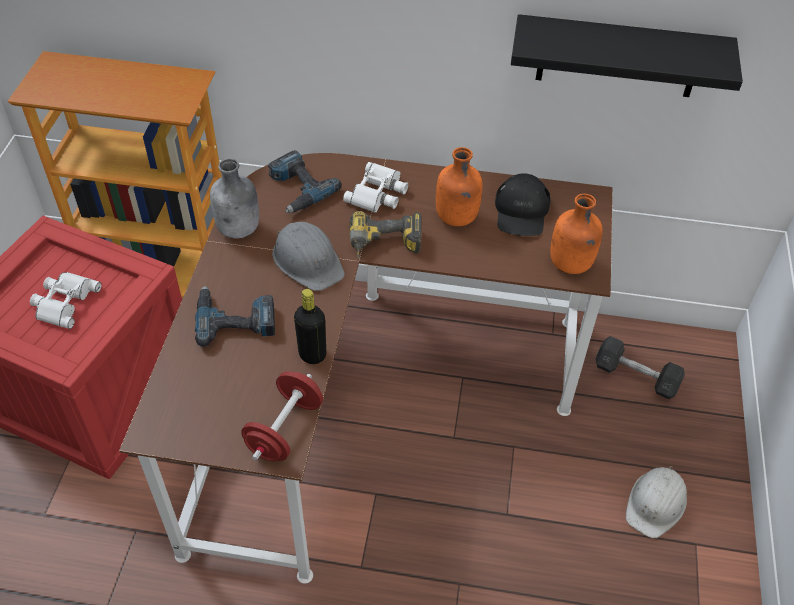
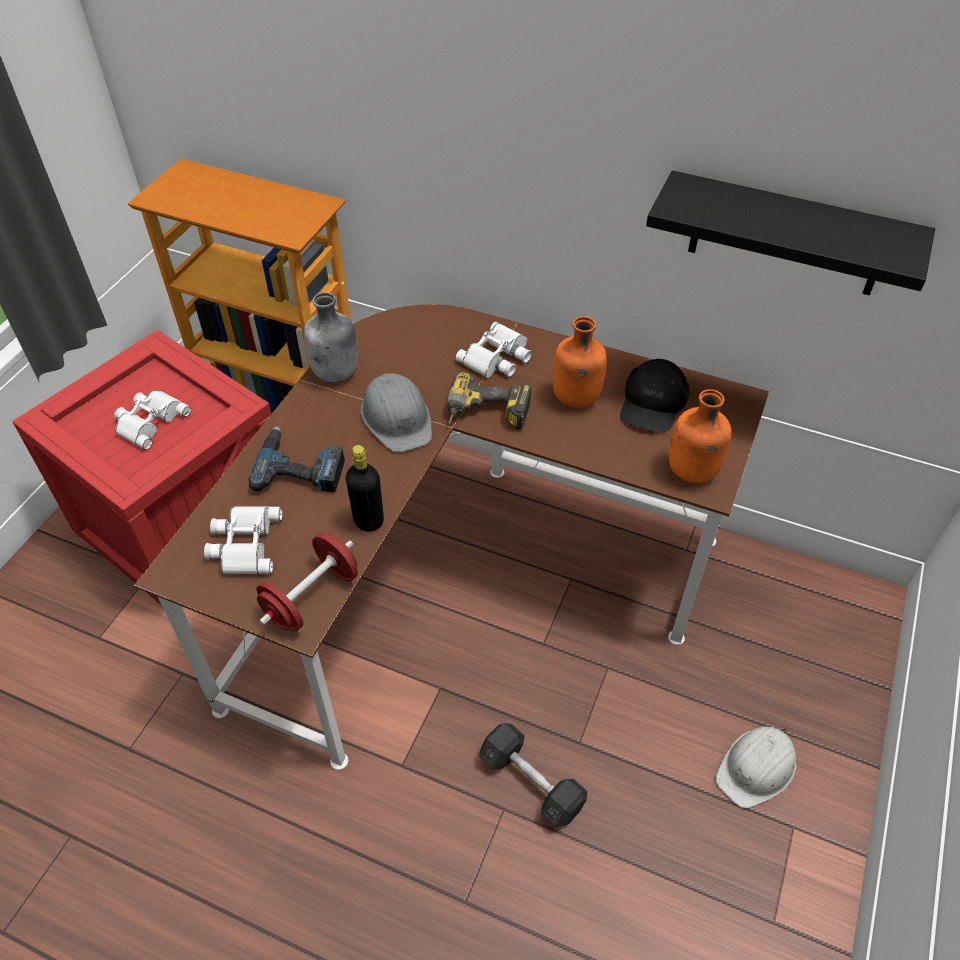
camera: 15 degrees right, 0 degrees up
(207, 395) = (244, 543): none -> white binoculars
(297, 189) = (412, 339): power drill -> none
(636, 376) = (771, 616): grey dumbbell -> grey dumbbell (531, 782)

